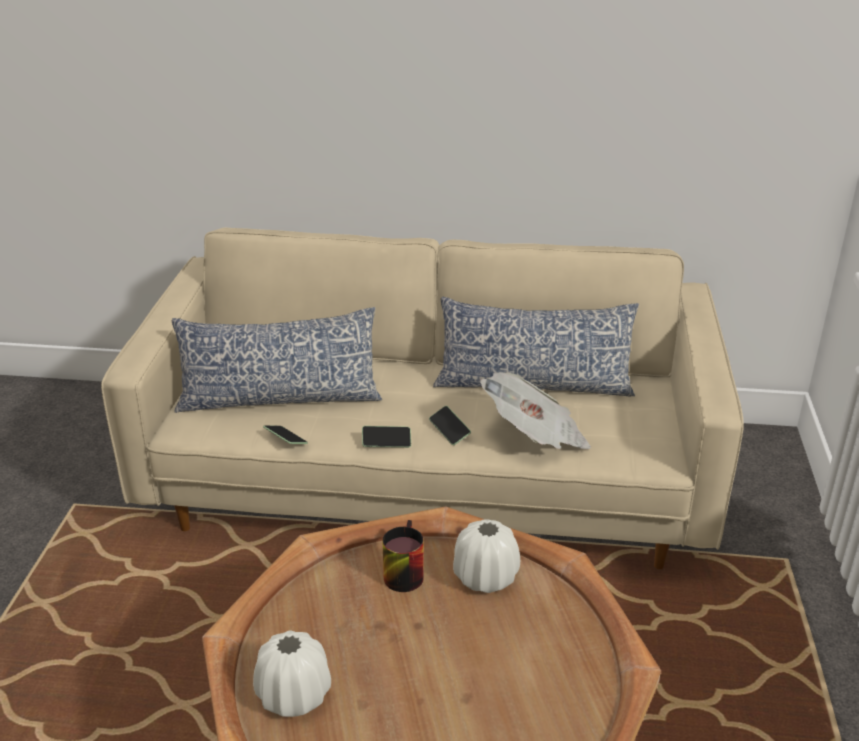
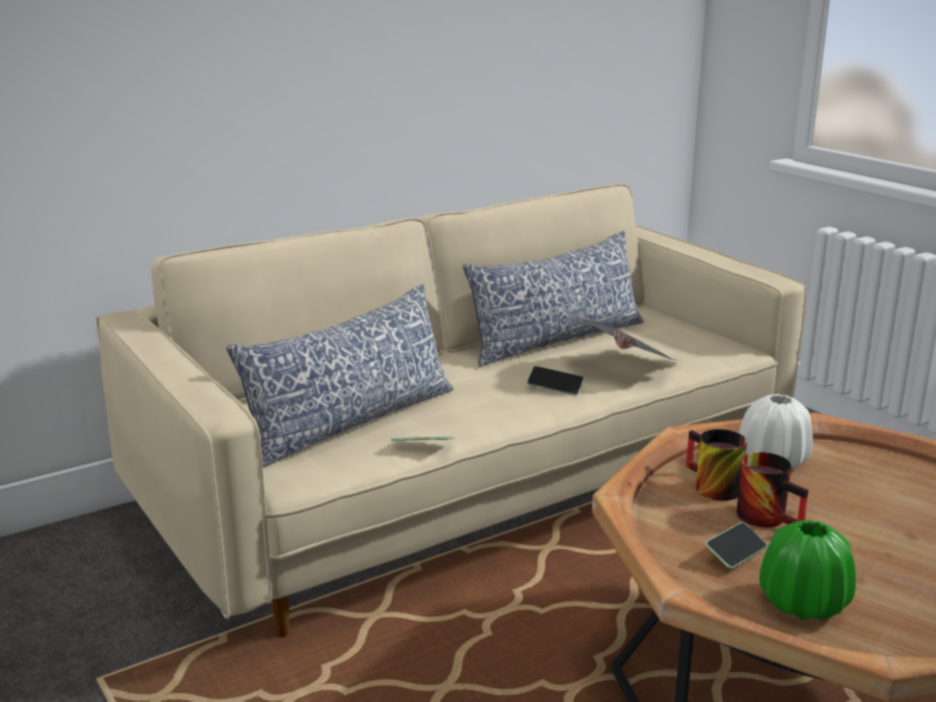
camera: 40 degrees left, 10 degrees down
(293, 696) = (803, 604): white vase -> green vase
(386, 442) = (519, 414): phone -> phone (735, 554)
(396, 621) = (770, 517): none -> mug

